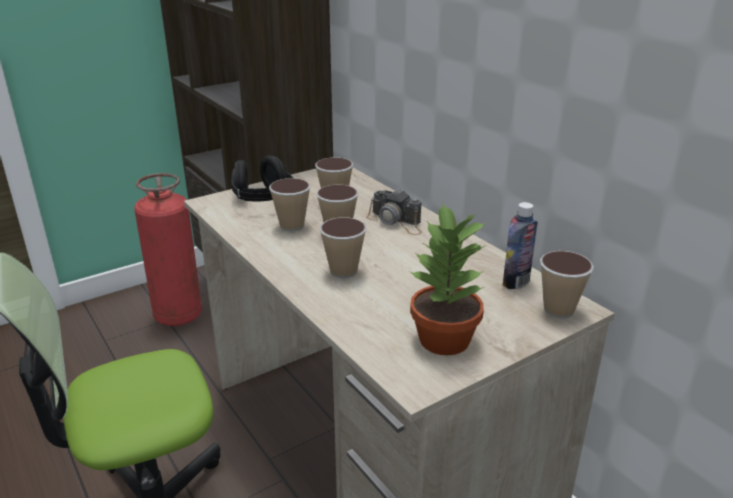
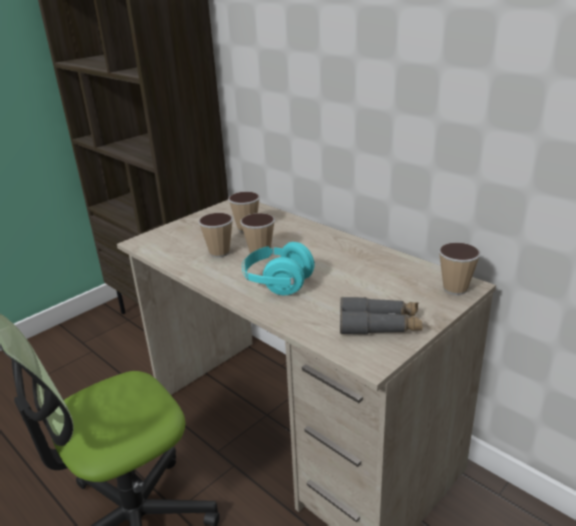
camera: 10 degrees left, 0 degrees up
(178, 315) = (101, 345): fire extinguisher -> none
(263, 200) = (186, 235): black headphones -> none
(343, 271) = (277, 283): cup -> turquoise headphones
(396, 222) = (303, 238): camera -> none
(444, 341) = (379, 325): potted plant -> grey binoculars
(516, 282) = (415, 272): bottle -> none

